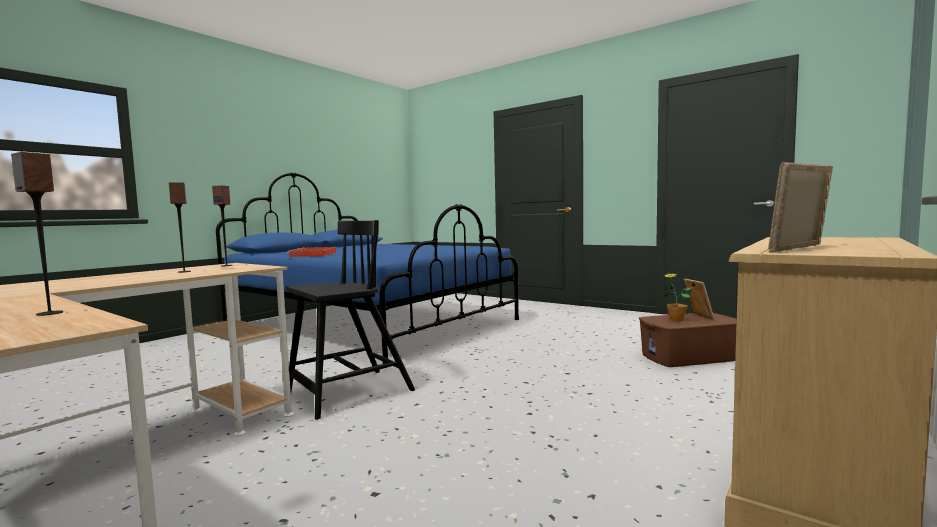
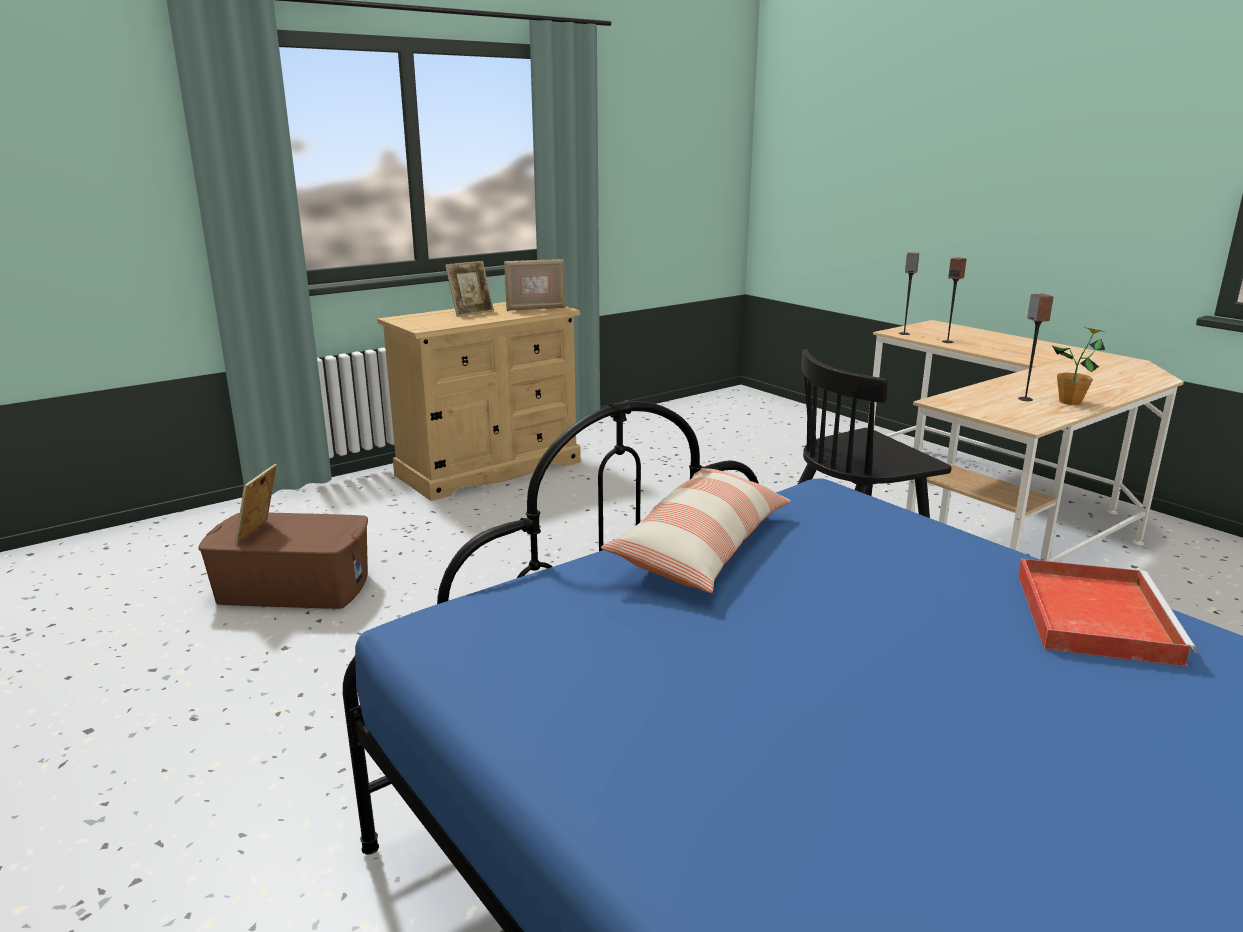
camera: 165 degrees left, 15 degrees up
(226, 265) = (1014, 416): speaker -> speaker (904, 334)
(428, 253) = (702, 547): none -> pillow
(676, 320) = (311, 531): potted plant -> potted plant (1070, 402)
(844, 243) = (471, 313): none -> picture frame

